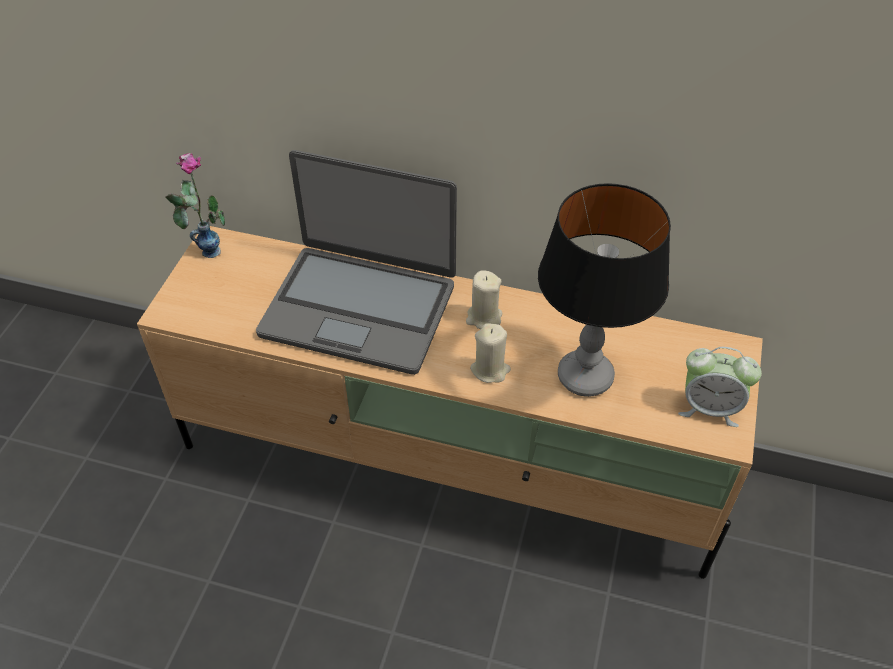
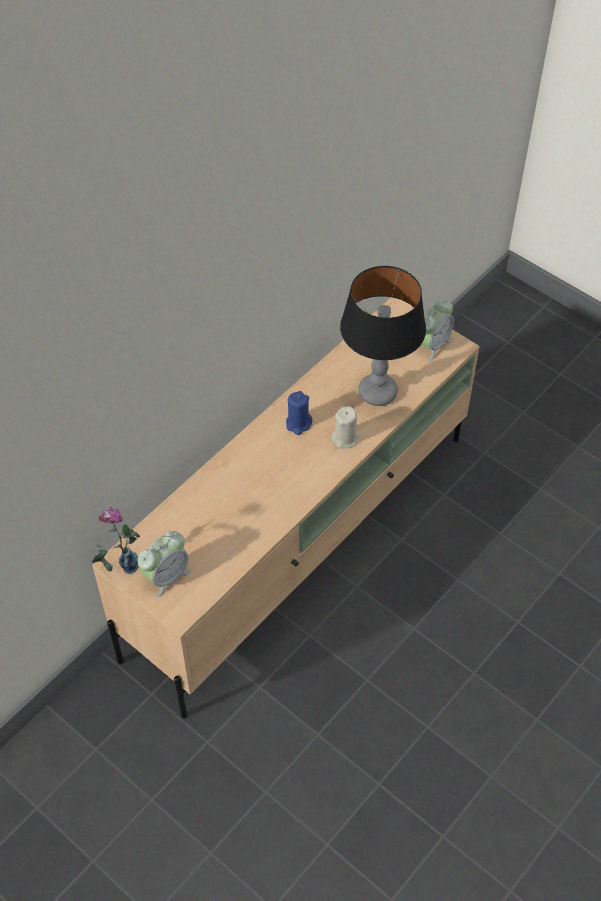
camera: 65 degrees left, 5 degrees up
(211, 283) = (166, 576): none -> alarm clock
(359, 308) = (248, 490): laptop -> none
(484, 318) = (298, 423): beige candle -> blue candle

